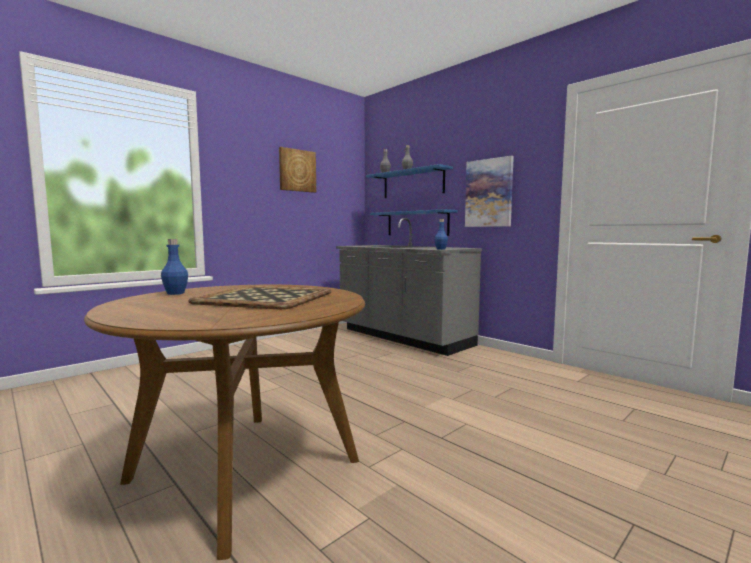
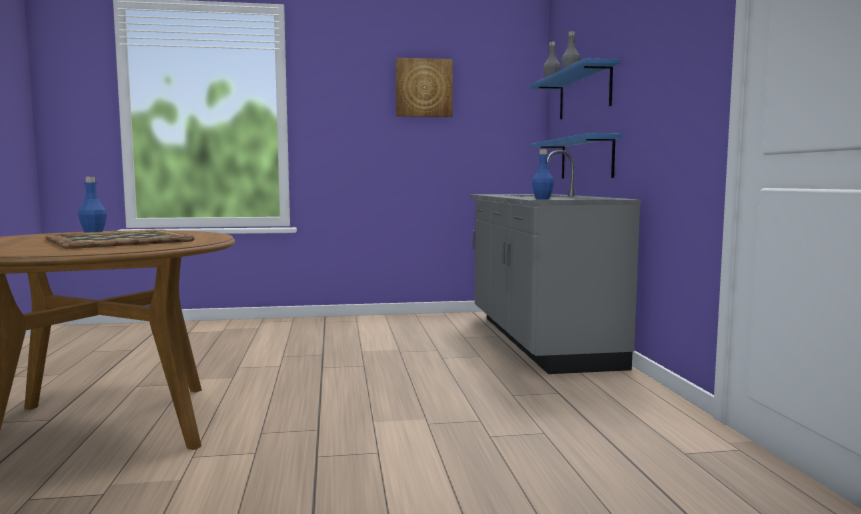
camera: 35 degrees right, 0 degrees up
(489, 193) = (653, 101): picture -> none

